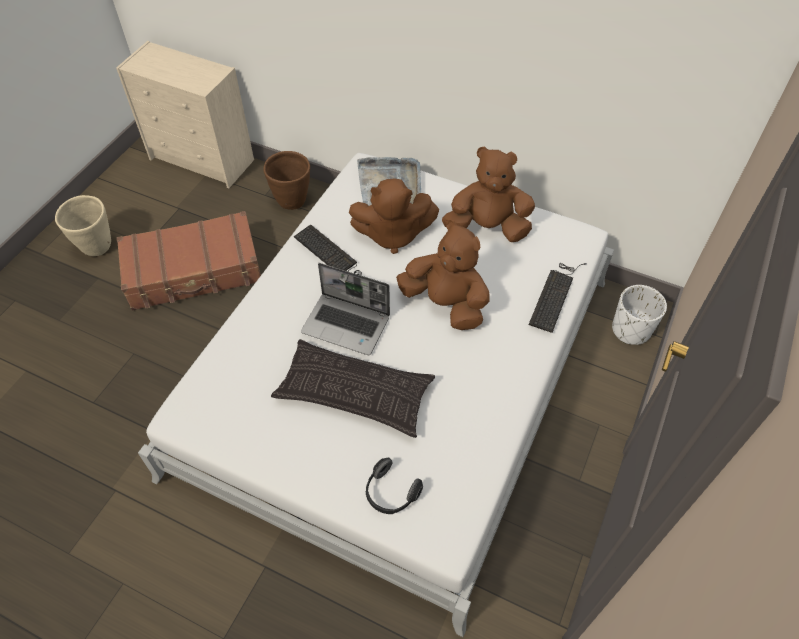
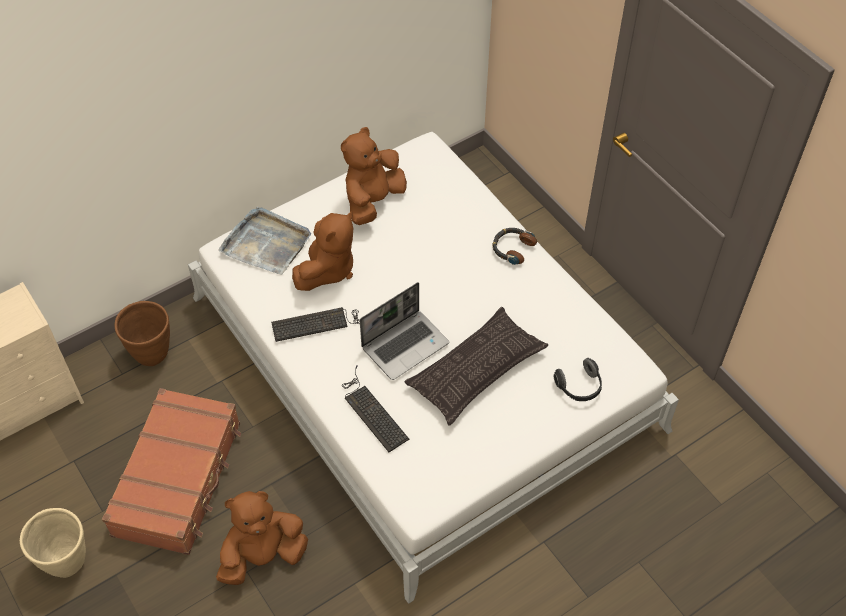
camera: 60 degrees left, 0 degrees up
(445, 304) = (430, 269): brown plush toy -> brown plush toy (263, 555)
(521, 356) = (512, 248): none -> headphones
(555, 294) = (472, 195): keyboard -> keyboard (372, 411)
(631, 330) = (489, 186): white planter -> none

